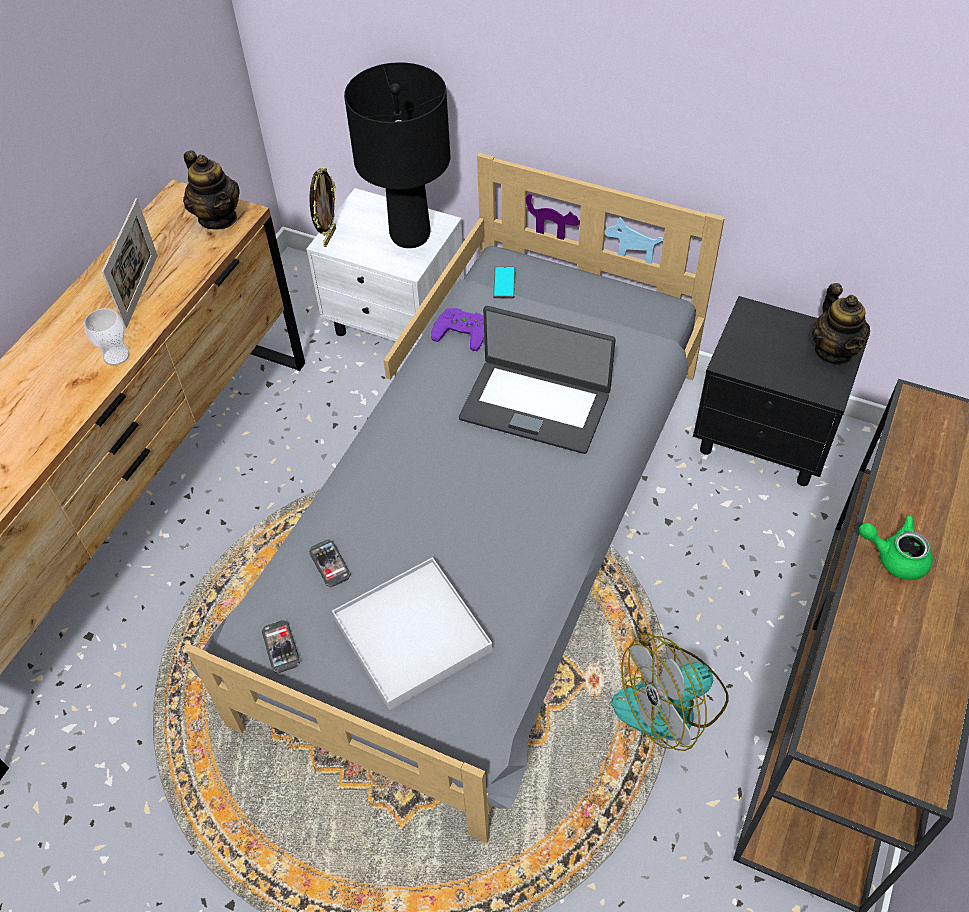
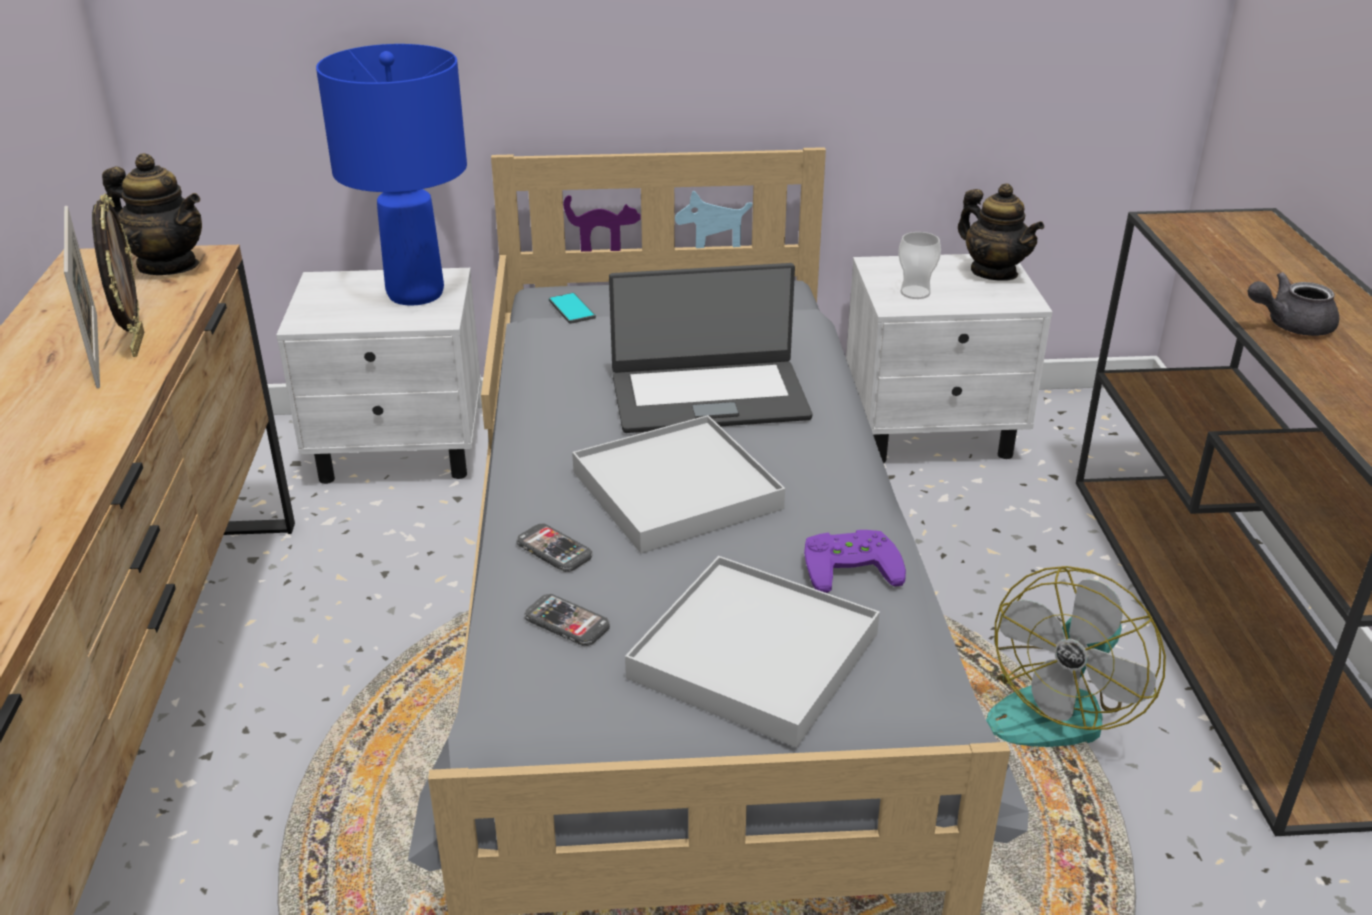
camera: 30 degrees left, 20 degrees down
(116, 356) = (104, 417): cup -> cup (915, 292)
(281, 647) = (569, 739): phone -> phone (554, 550)
(328, 237) = (301, 318): picture frame -> picture frame (136, 344)
(409, 235) = (414, 294): black table lamp -> blue table lamp
(458, 483) = (676, 490): none -> white tray
(463, 330) = (555, 357): purple game controller -> purple game controller (850, 564)
(765, 439) = (933, 432): black nightstand -> white nightstand
(894, 557) = (1289, 325): green teapot -> grey teapot

